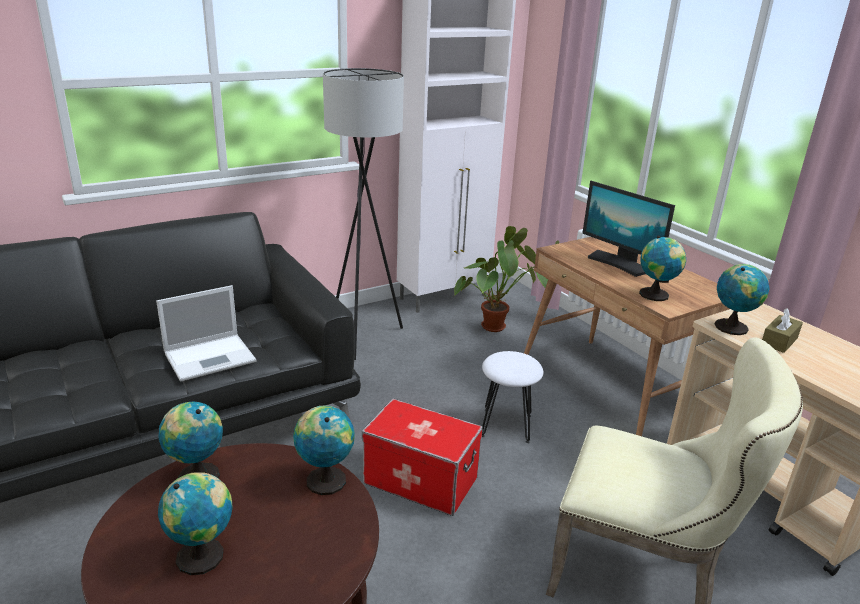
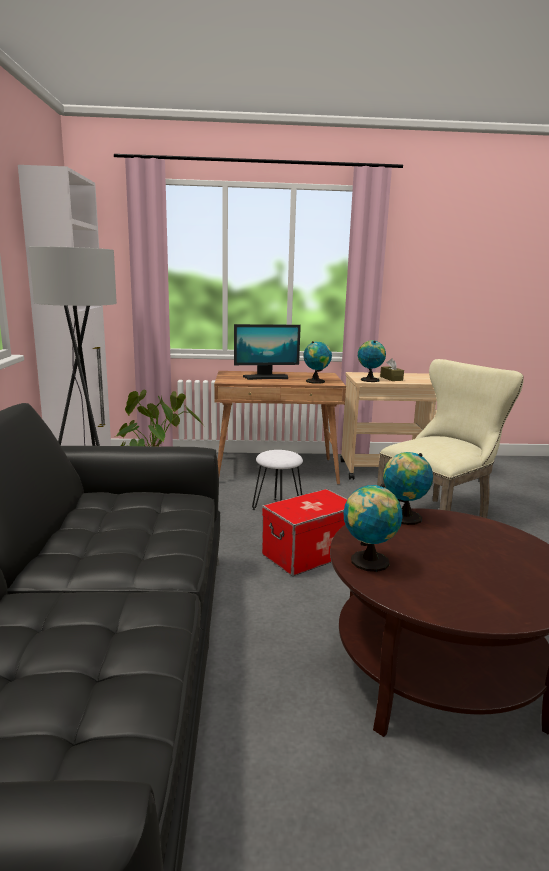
camera: 60 degrees left, 10 degrees down
(203, 555) = (475, 573): globe -> none
(211, 357) = (161, 530): laptop -> none

